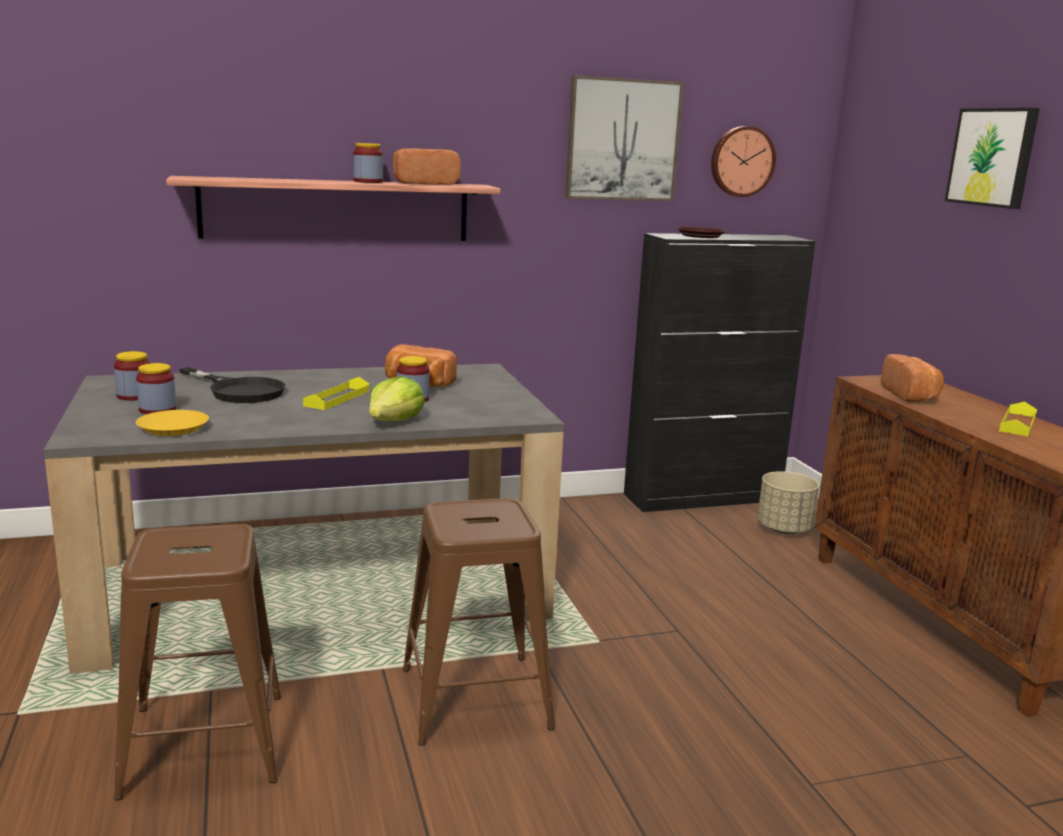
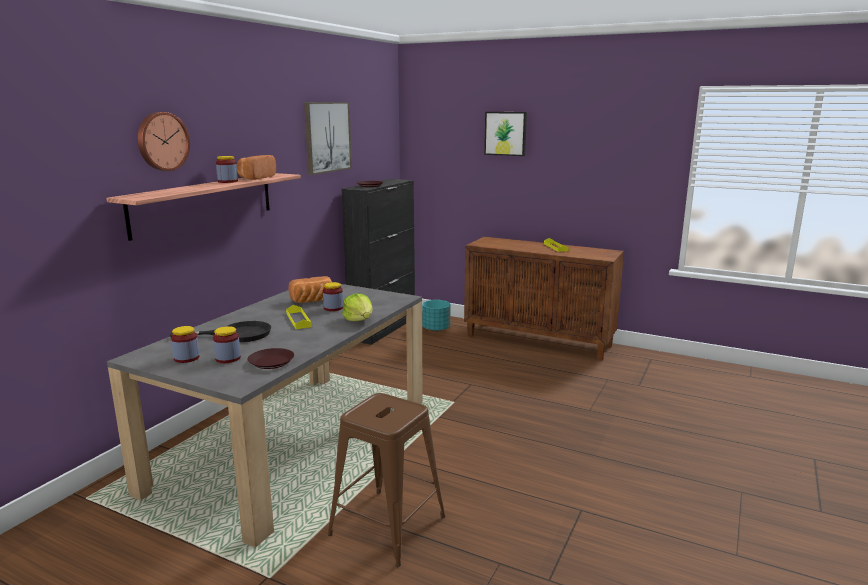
camera: 45 degrees left, 0 degrees up
(173, 428) = (271, 362): yellow plate -> brown plate
(476, 697) = (452, 445): brown stool -> none
(741, 161) = (370, 142): wall clock -> wall clock (162, 141)
(784, 529) = (436, 329): beige planter -> turquoise planter
(911, 395) = (505, 246): bread -> none

